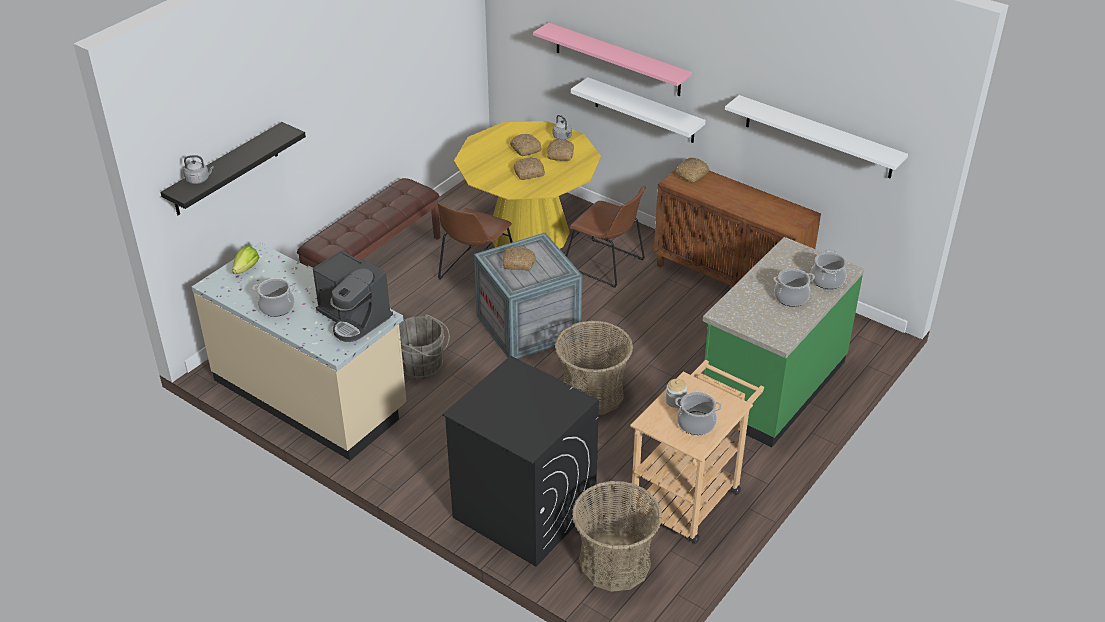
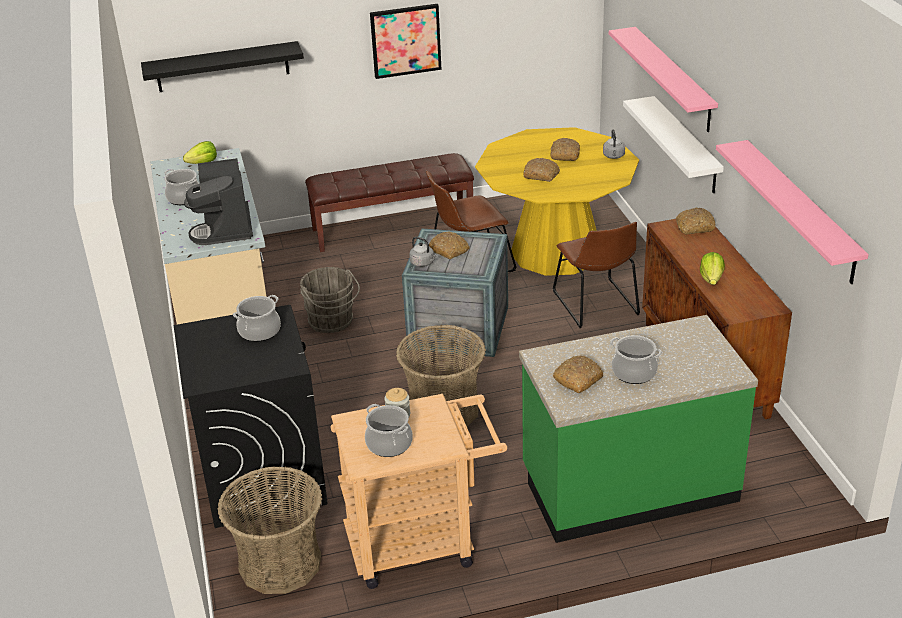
camera: 40 degrees right, 5 degrees down
(199, 179) = (177, 62): grey kettle -> grey kettle (423, 263)
(359, 90) = (405, 40): none -> picture
(560, 154) = (591, 169): bread -> bread (578, 379)
(748, 209) = (711, 279): none -> lettuce
(818, 137) = (800, 211): white shelf -> pink shelf
(827, 280) = (698, 373): cooking pot -> cooking pot (259, 331)

